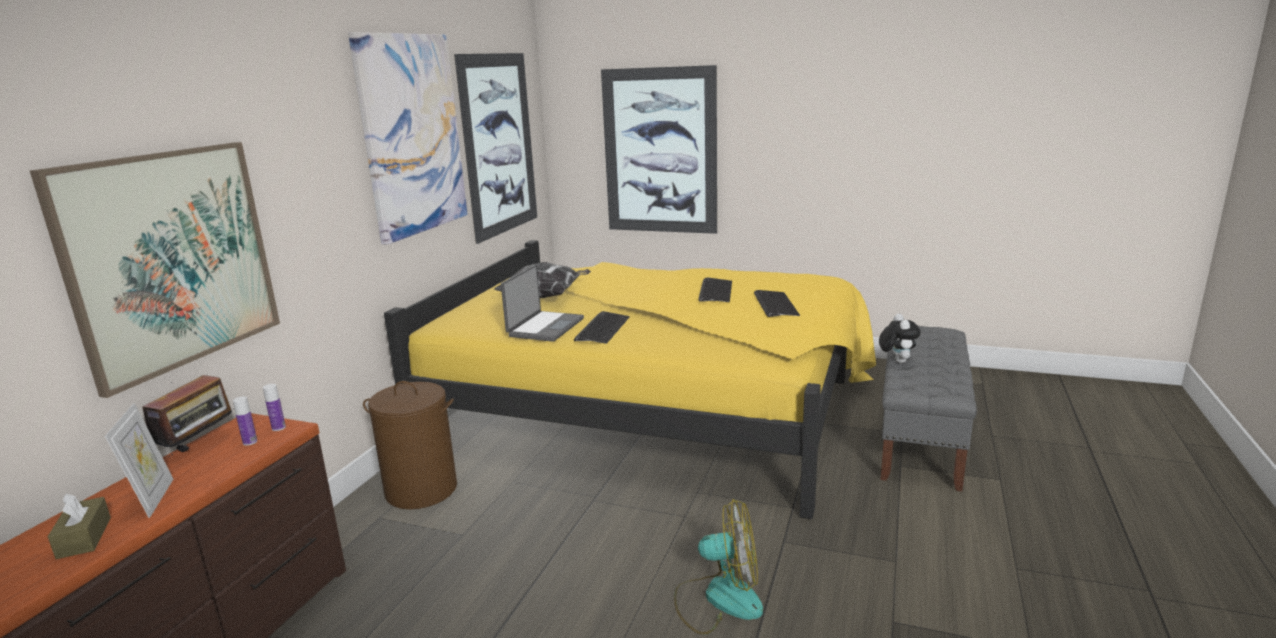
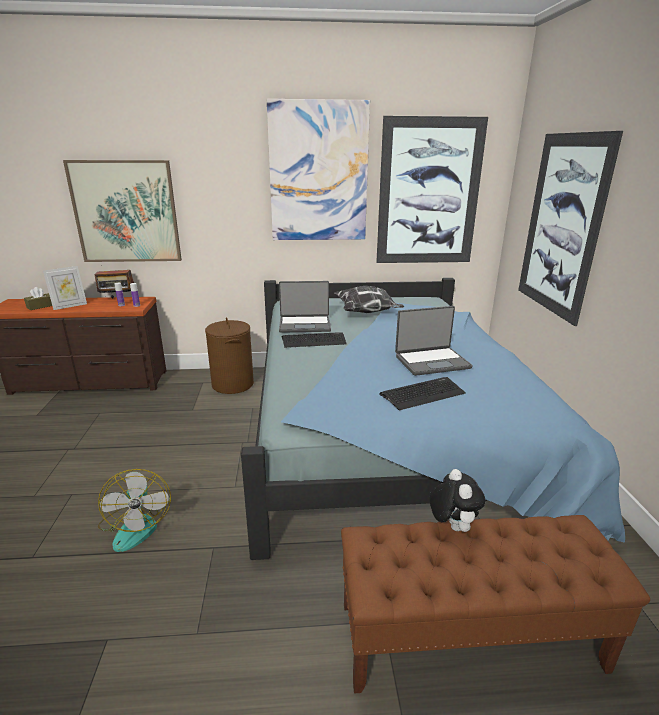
camera: 65 degrees right, 5 degrees up
(657, 408) = (389, 435): yellow bed -> blue bed
(715, 291) = (431, 361): keyboard -> laptop
(896, 361) = (451, 525): plush toy -> plush toy turned 75 degrees counterclockwise
(920, 436) = (469, 636): grey bench -> brown bench

